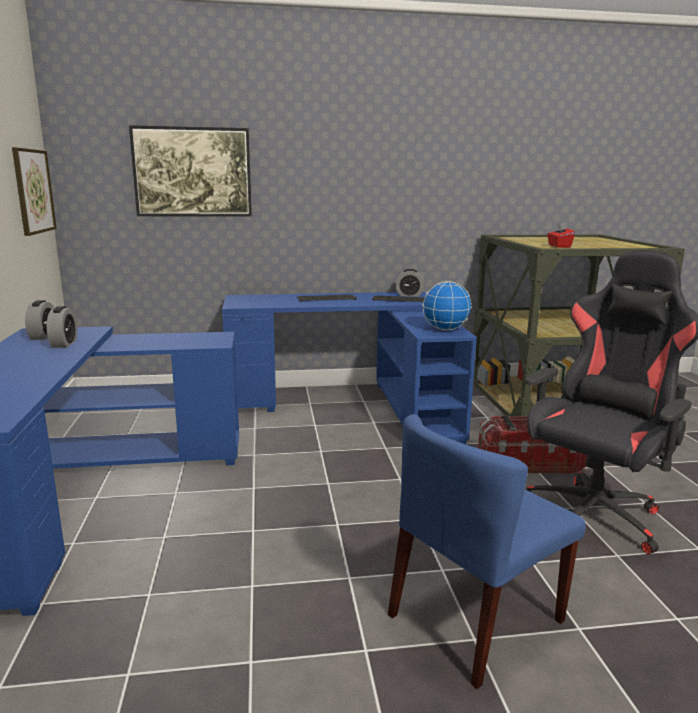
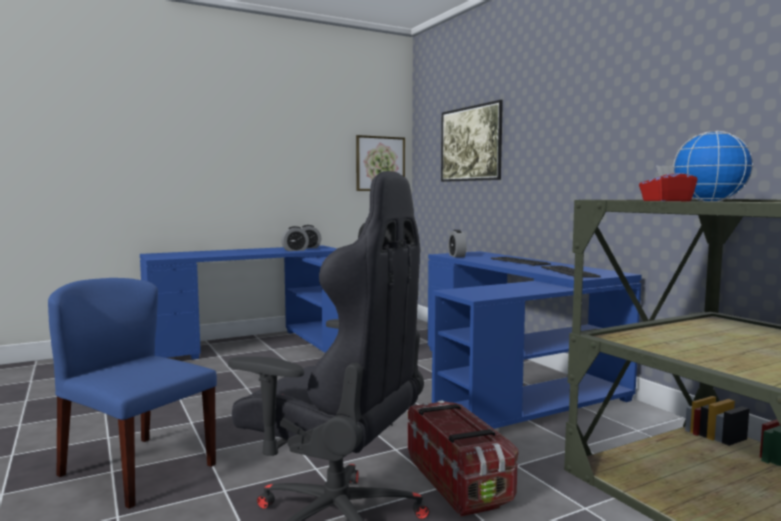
camera: 70 degrees right, 10 degrees down
(409, 295) = (602, 272): alarm clock -> alarm clock (457, 256)
(445, 329) = (486, 293): globe -> globe (709, 202)

